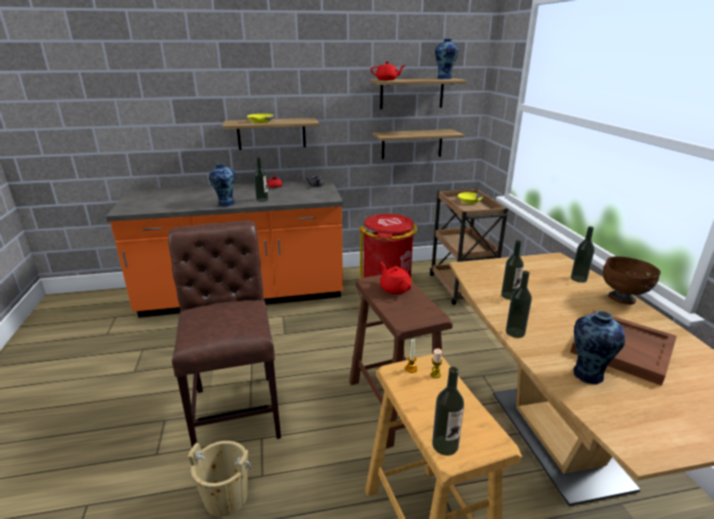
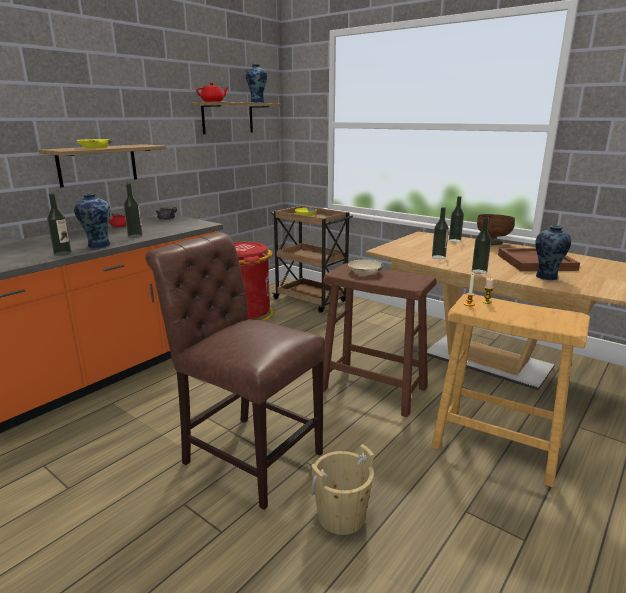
camera: 40 degrees left, 5 degrees down
(394, 288) = (364, 272): red teapot -> beige bowl
(412, 144) = (233, 170): shelf -> none
(445, 445) = (559, 326): bottle -> bottle (62, 253)

